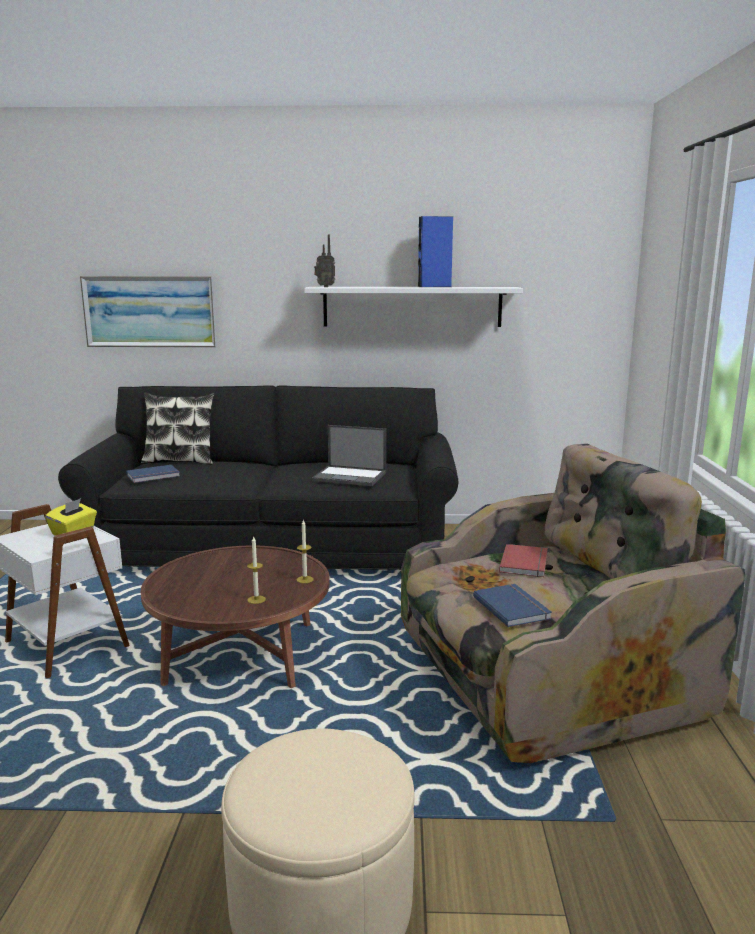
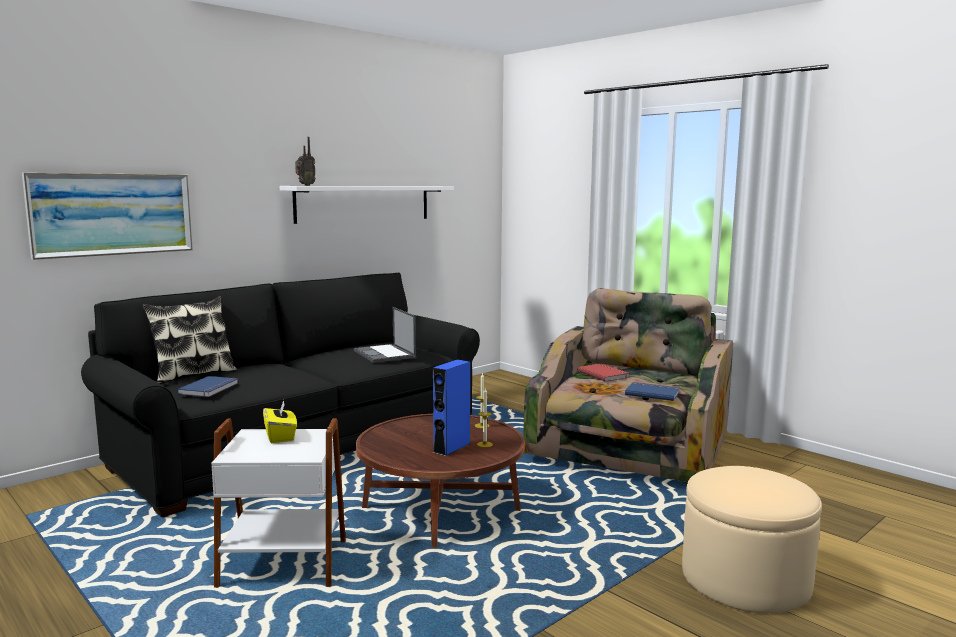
camera: 45 degrees left, 5 degrees down
(350, 476) = (384, 354): laptop -> laptop turned 90 degrees clockwise
(434, 287) = (387, 185): blue speaker -> blue speaker (451, 448)

